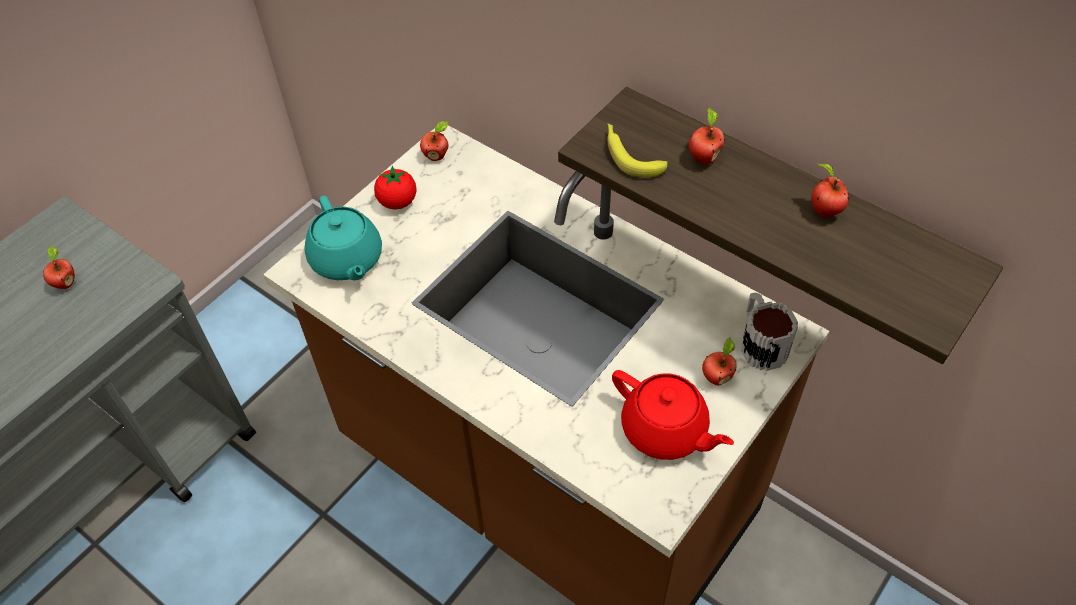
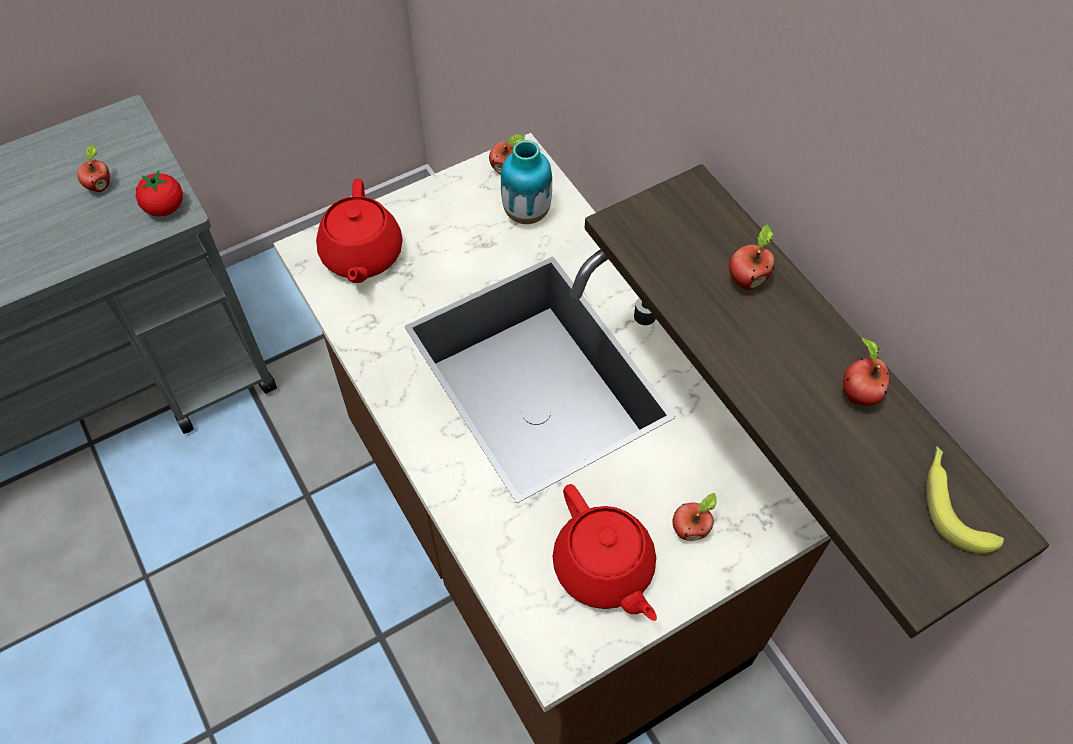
camera: 20 degrees right, 5 degrees up
(347, 260) = (361, 256): turquoise teapot -> red teapot
(397, 202) = (442, 208): tomato -> tomato (165, 208)
(470, 184) = (526, 213): none -> vase
(630, 155) = (663, 249): banana -> banana (953, 503)
(760, 342) = (759, 507): mug -> none

